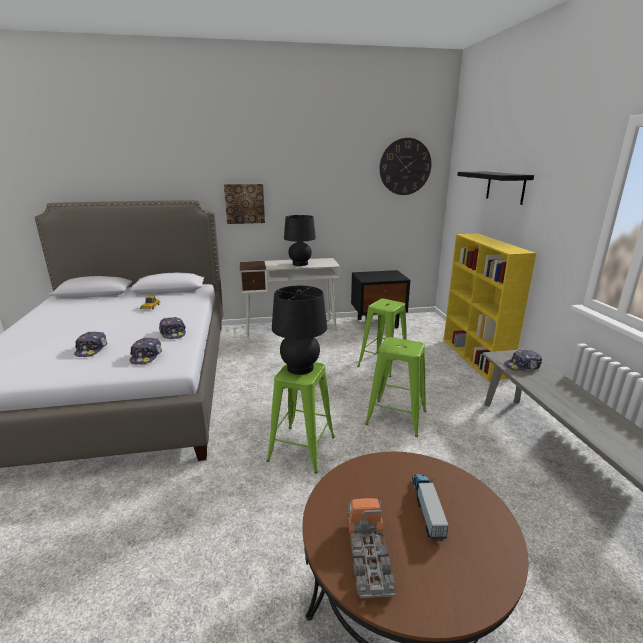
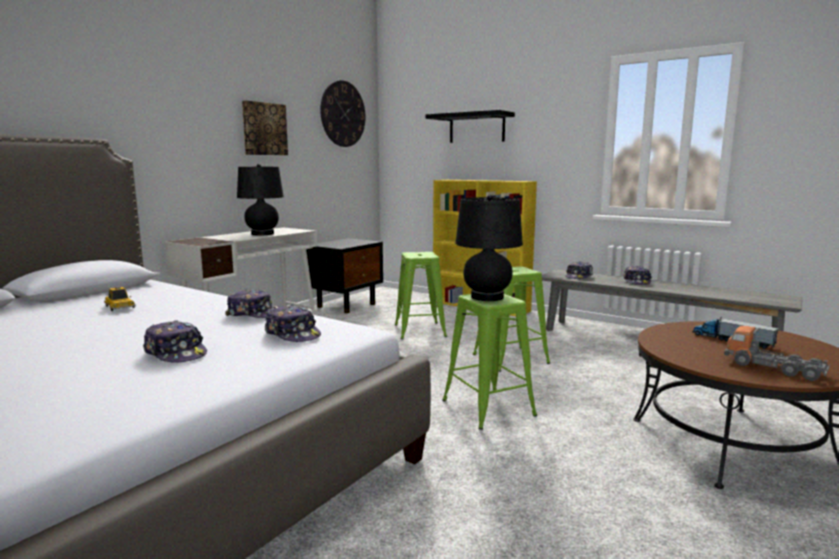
camera: 45 degrees left, 10 degrees down
(244, 203) = (168, 150): picture -> picture (264, 129)
(570, 395) = (637, 282): none -> cap

